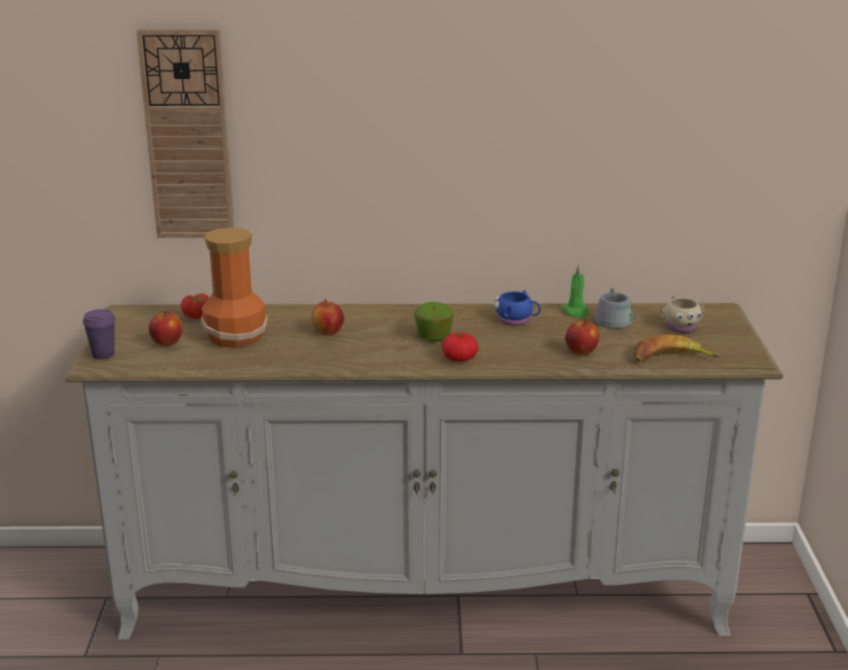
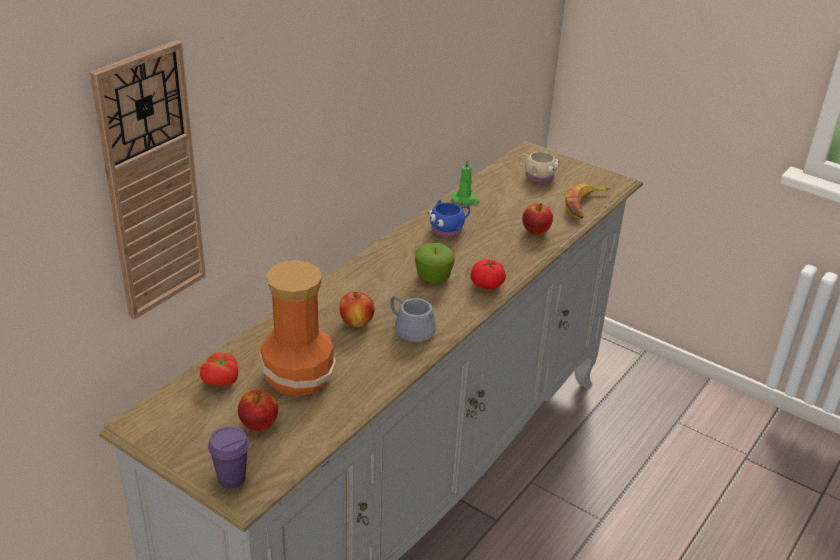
camera: 55 degrees left, 10 degrees up
(617, 319) = (499, 192): grey mug -> grey mug (413, 326)

